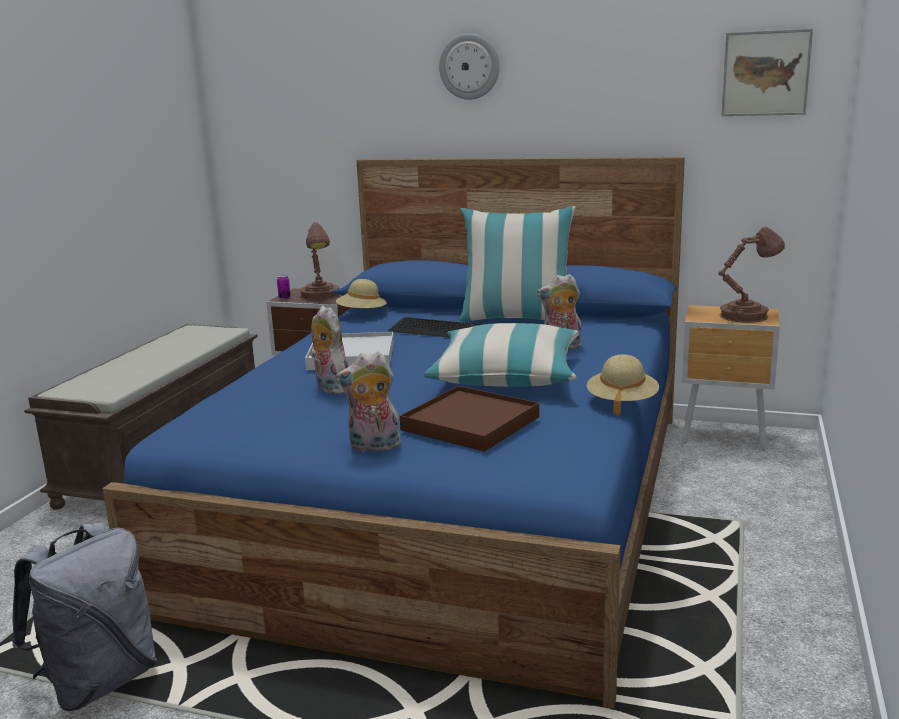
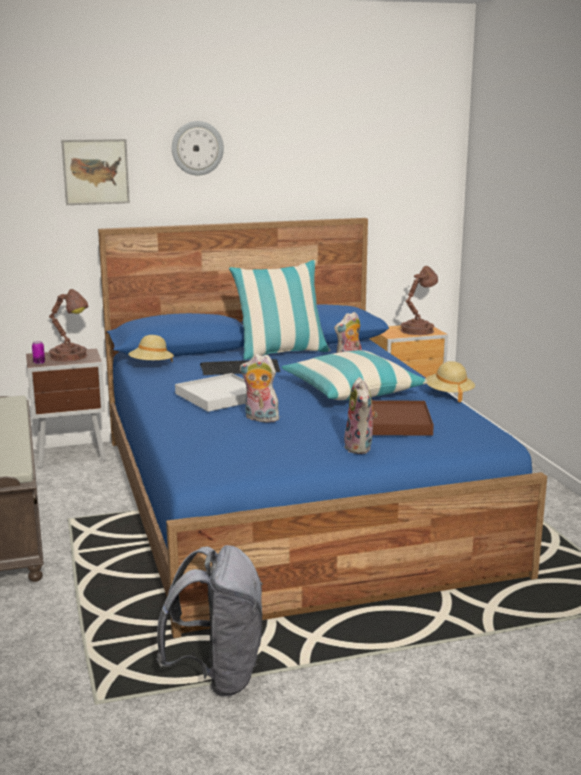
camera: 35 degrees left, 0 degrees up
(373, 447) = (360, 448): plush toy -> plush toy turned 60 degrees counterclockwise
(765, 73) = (414, 157): picture -> picture (95, 172)

